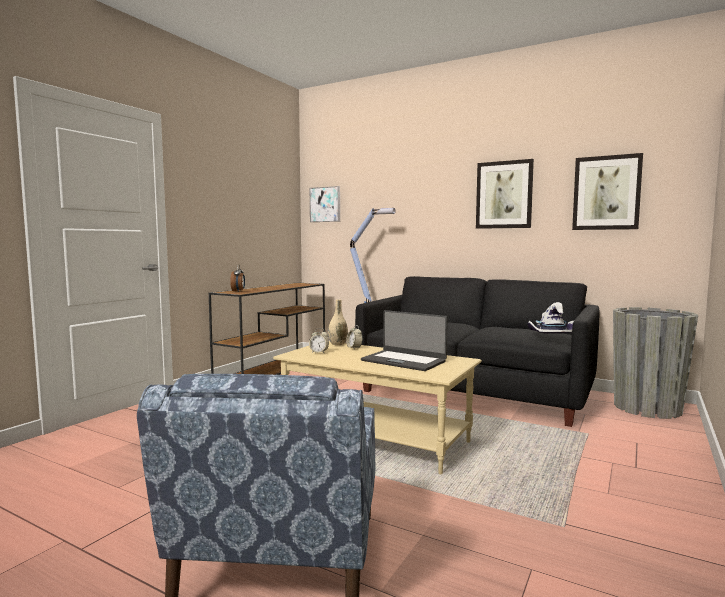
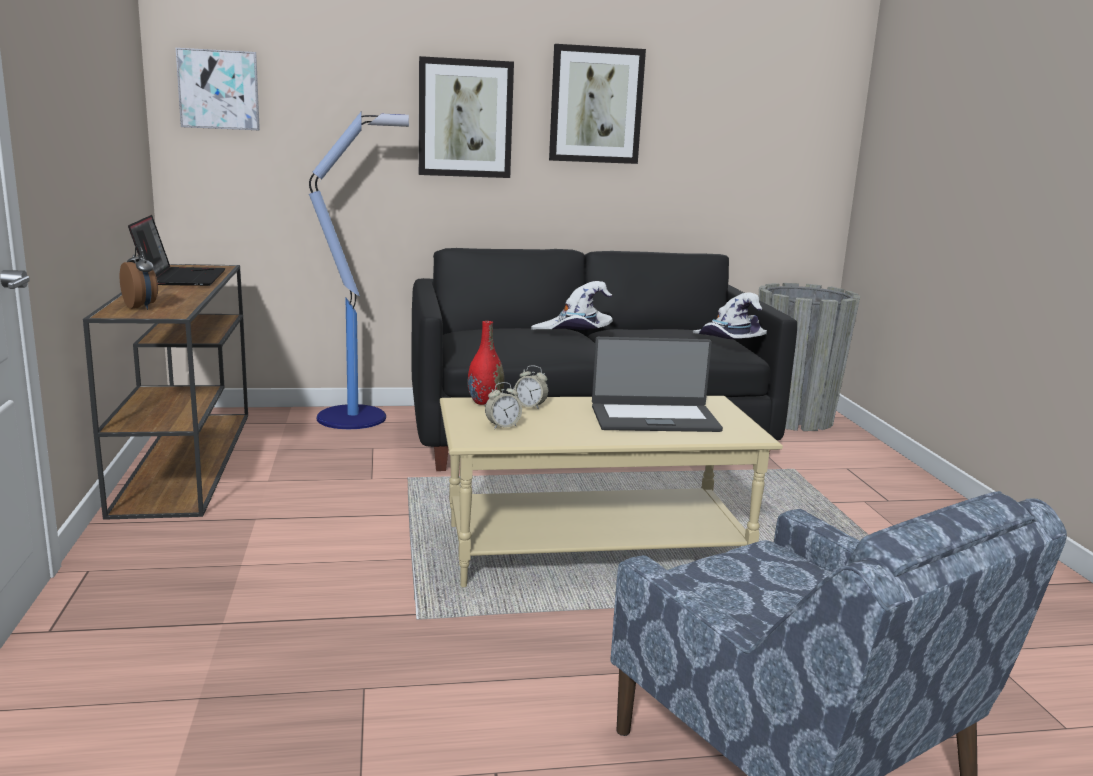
camera: 40 degrees left, 10 degrees up
(285, 285) = (180, 278): none -> laptop
(338, 344) = (485, 402): beige vase -> red vase
(457, 324) = (575, 332): none -> white hat
(606, 193) = (742, 116): picture -> picture (465, 118)

